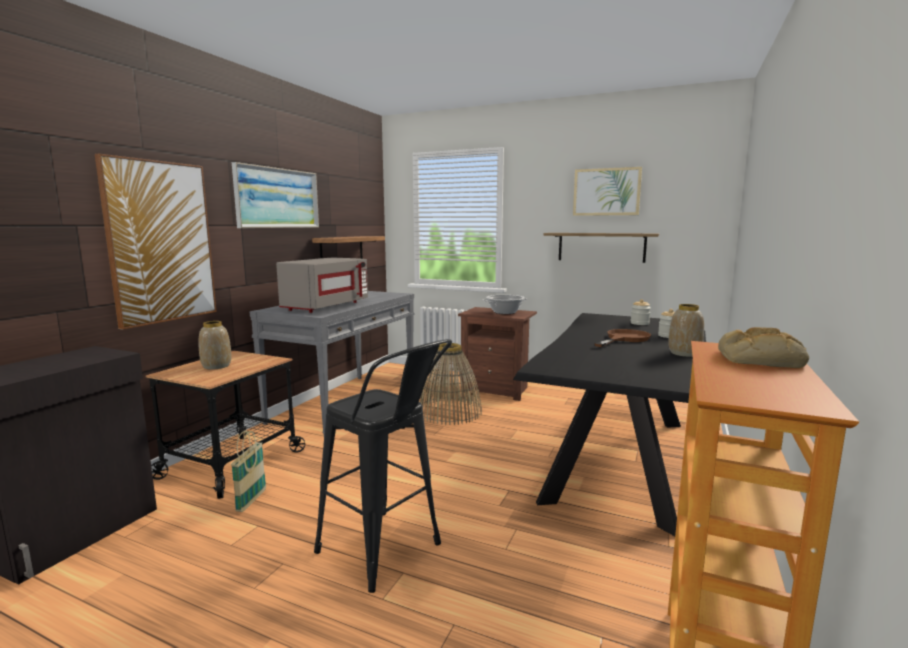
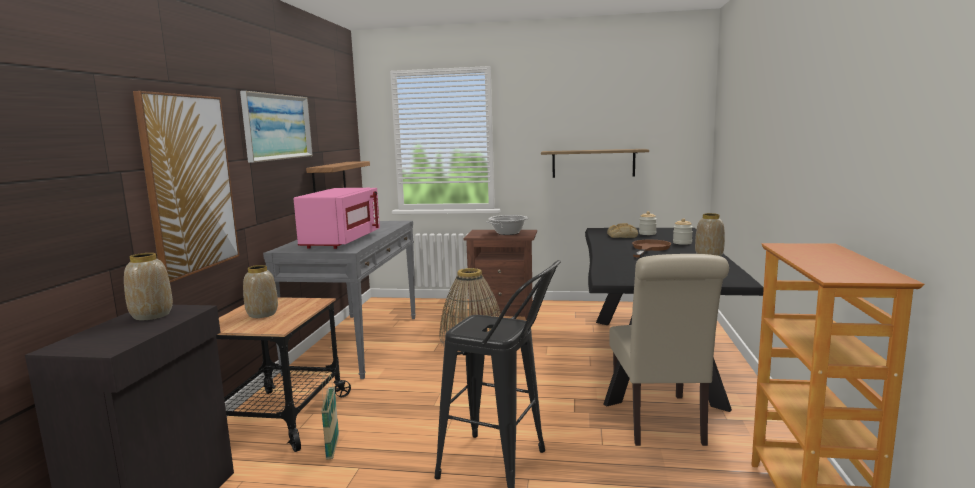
camera: 15 degrees left, 0 degrees up
(78, 356) = (151, 315): none -> vase
(325, 306) = (341, 241): grey microwave -> pink microwave
(585, 535) = (660, 423): none -> beige chair
(606, 192) = (595, 110): picture -> none
(759, 359) = (824, 252): bread -> bread (622, 236)

